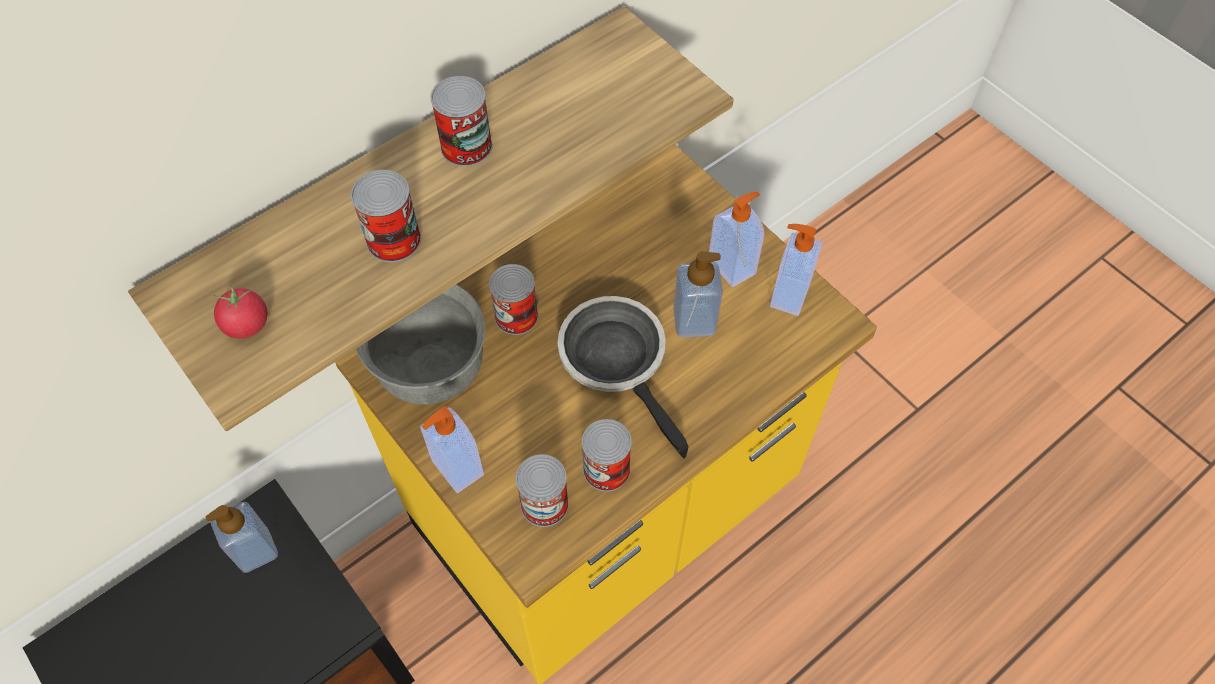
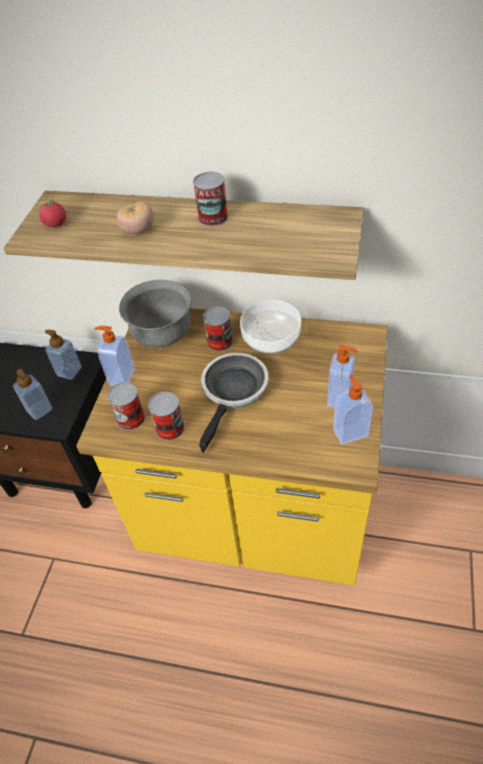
camera: 55 degrees right, 10 degrees down
(393, 240) = (138, 231): can -> tomato
(569, 261) = (270, 338): none -> bowl
(694, 321) = (289, 405): soap dispenser -> soap dispenser (39, 410)

